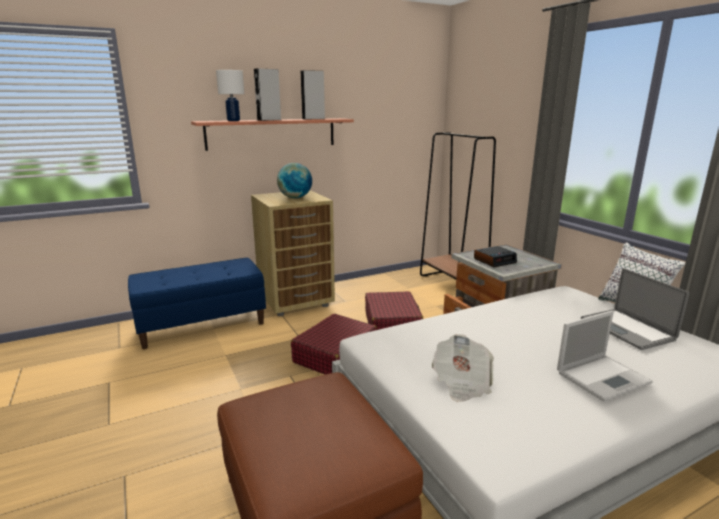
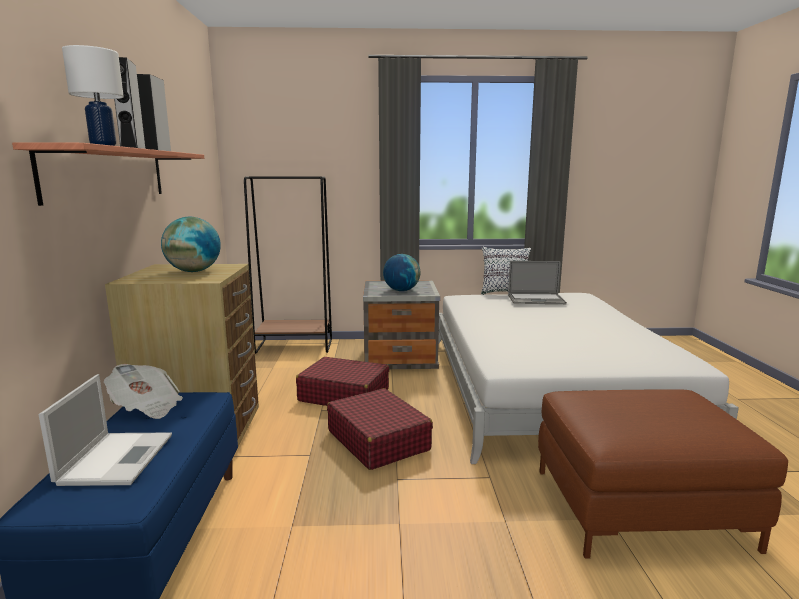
camera: 65 degrees left, 5 degrees down
(461, 383) = (591, 352): newspaper -> newspaper (146, 407)
(494, 260) = (401, 290): alarm clock -> globe
(603, 377) = (594, 320): laptop -> laptop (117, 457)

